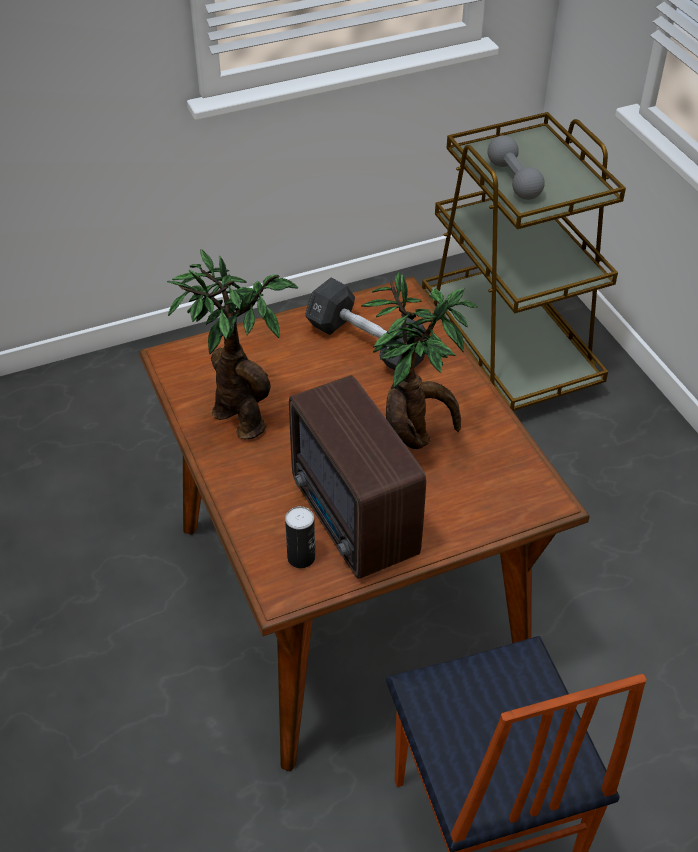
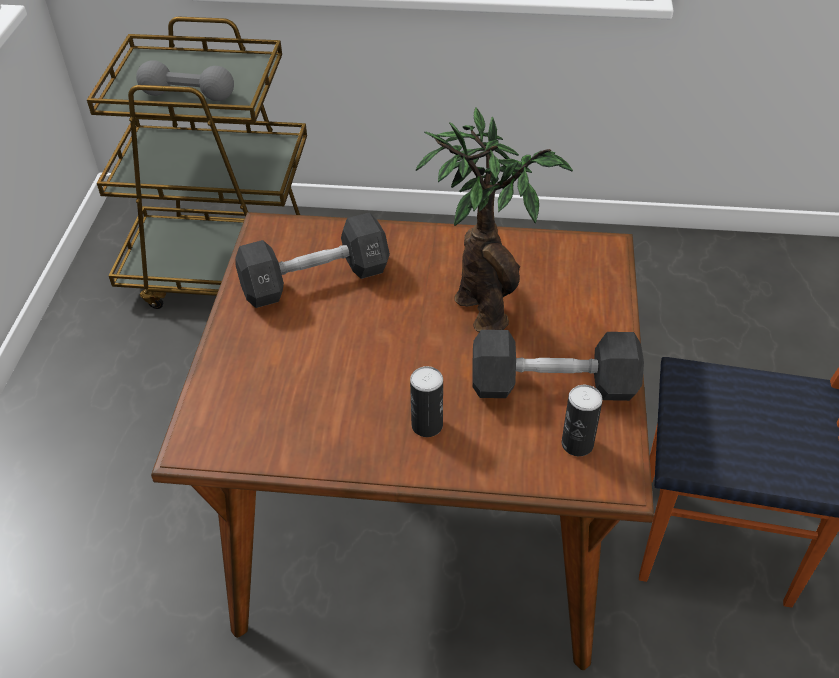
camera: 60 degrees left, 0 degrees up
(237, 415) = (337, 419): potted plant -> none
(263, 464) = (427, 425): none -> can
(353, 522) = (553, 385): radio -> black dumbbell

